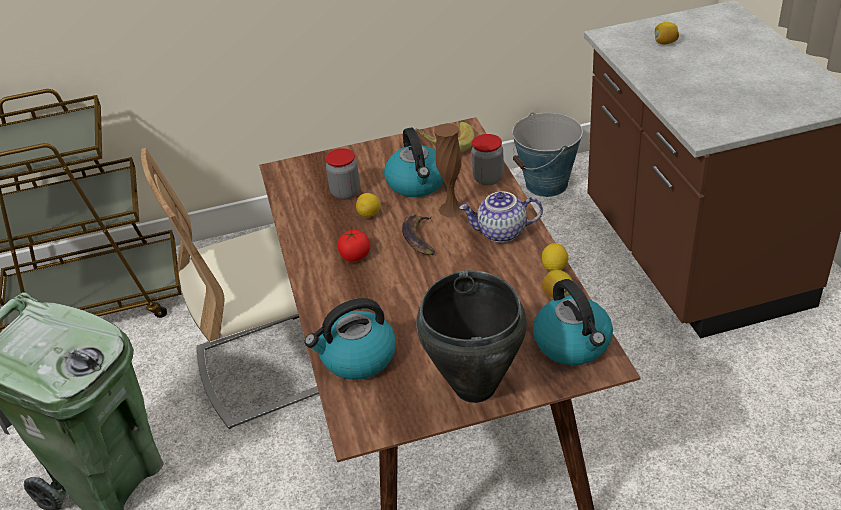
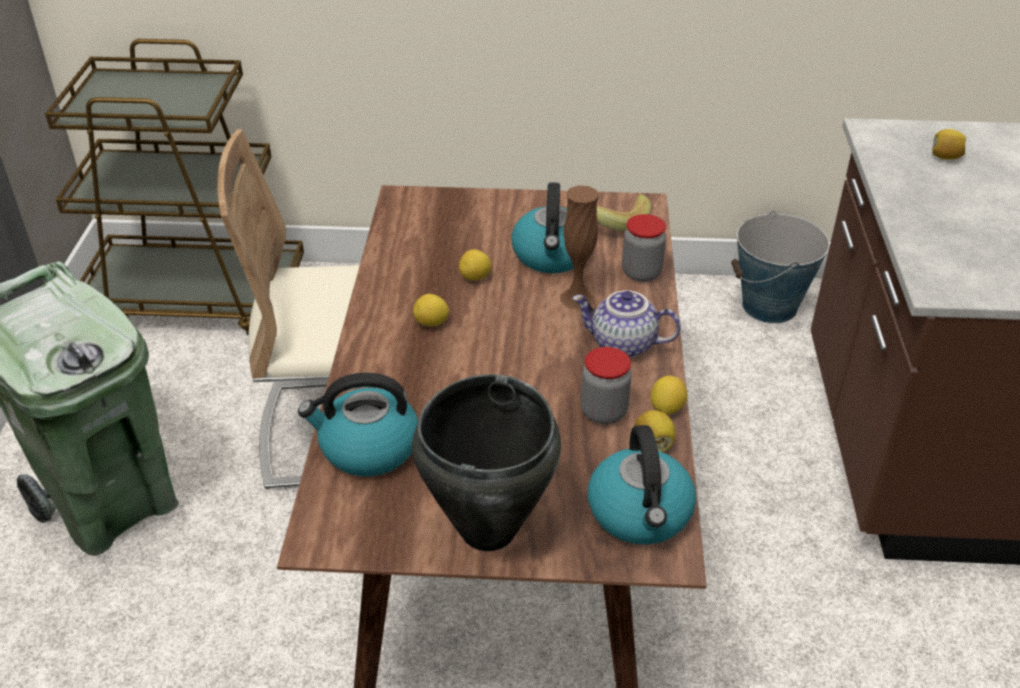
camera: 15 degrees right, 0 degrees up
(345, 193) = (461, 244): jar -> jar (604, 412)
(355, 256) = (431, 323): tomato -> lemon
(419, 238) = (519, 323): banana -> none

